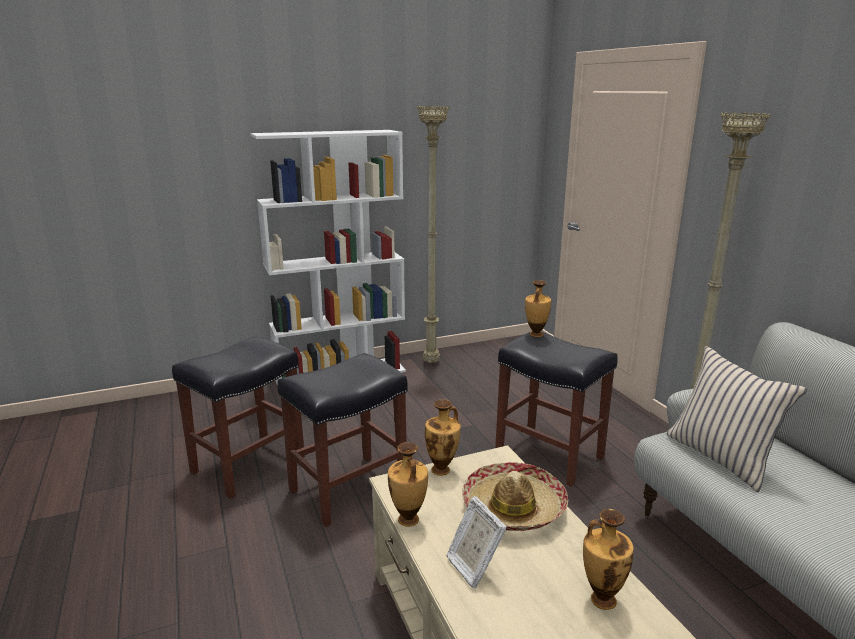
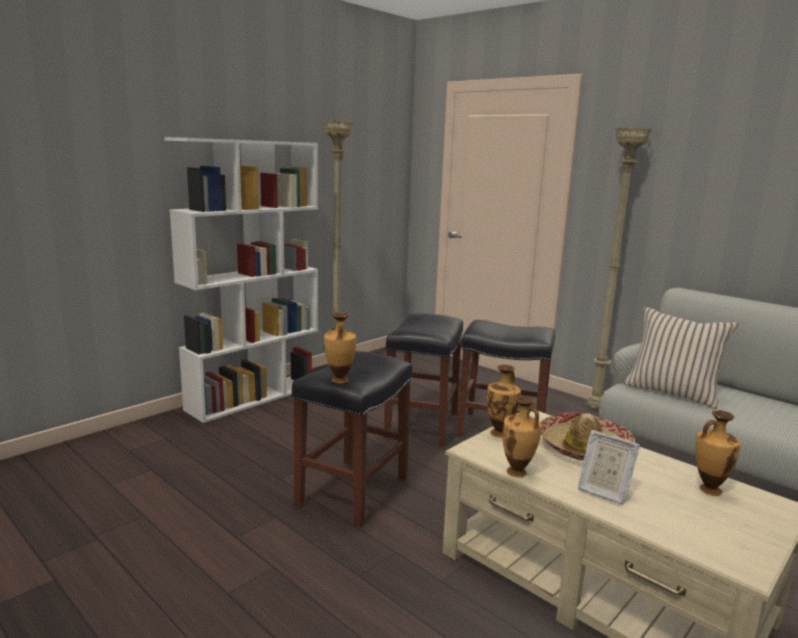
camera: 25 degrees left, 5 degrees down
(249, 463) = (228, 490): black stool -> black stool (421, 424)
(535, 334) = (483, 321): vase -> vase (339, 380)

